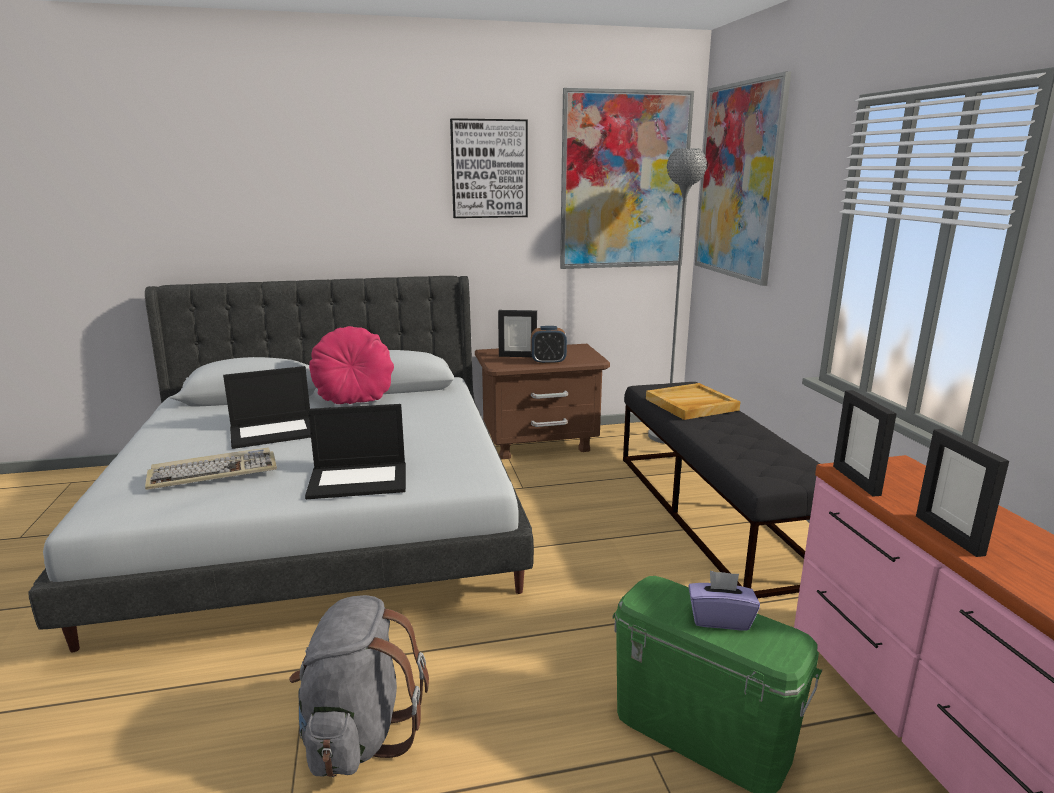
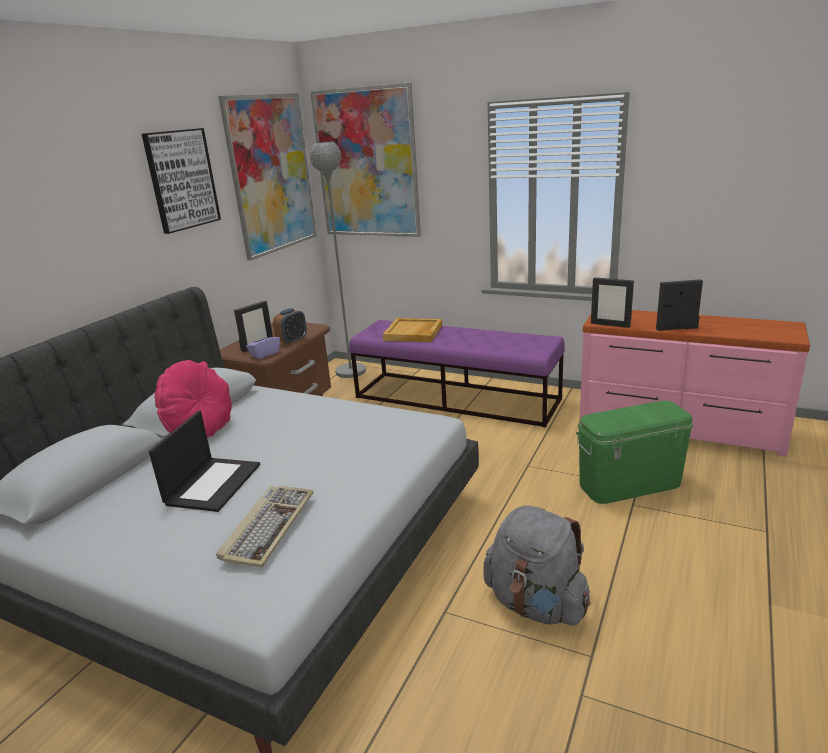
camera: 50 degrees left, 5 degrees up
(359, 480) = (375, 464): laptop -> none
(712, 513) = (456, 398): black bench -> purple bench
(720, 619) = (637, 414): purple tissue box -> purple tissue box (264, 354)
(950, 534) = (676, 328): picture frame -> picture frame turned 150 degrees clockwise

